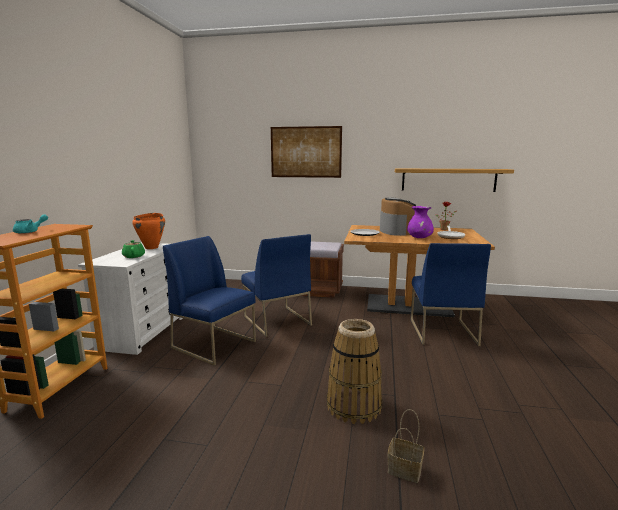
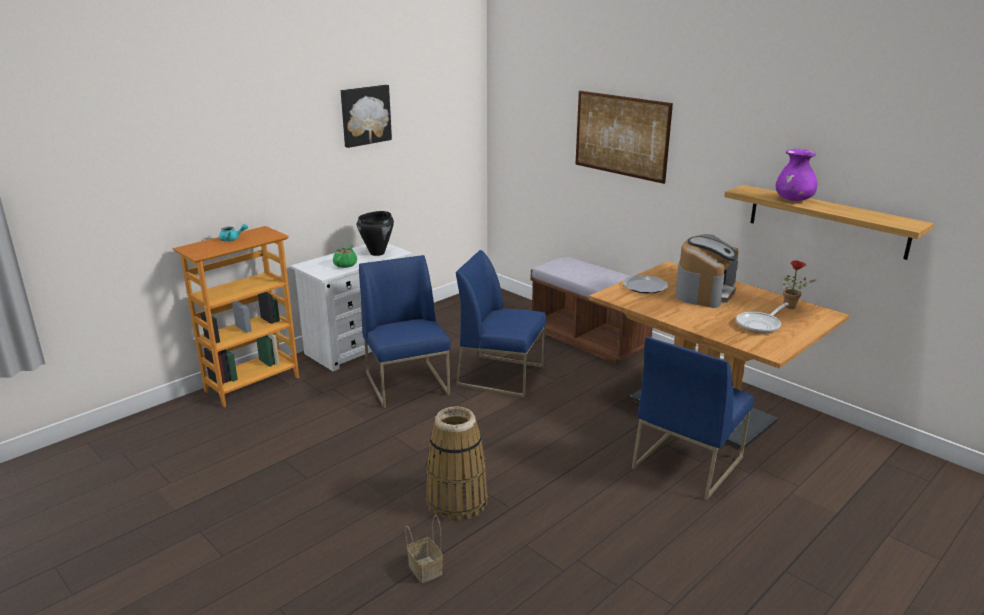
camera: 35 degrees right, 10 degrees up
(123, 136) = (365, 115): none -> picture
(152, 247) = (377, 253): orange cooking pot -> black cooking pot
(276, 320) = (501, 375): blue chair -> blue chair turned 105 degrees clockwise
(419, 238) = (704, 316): purple vase -> purple vase (793, 200)

